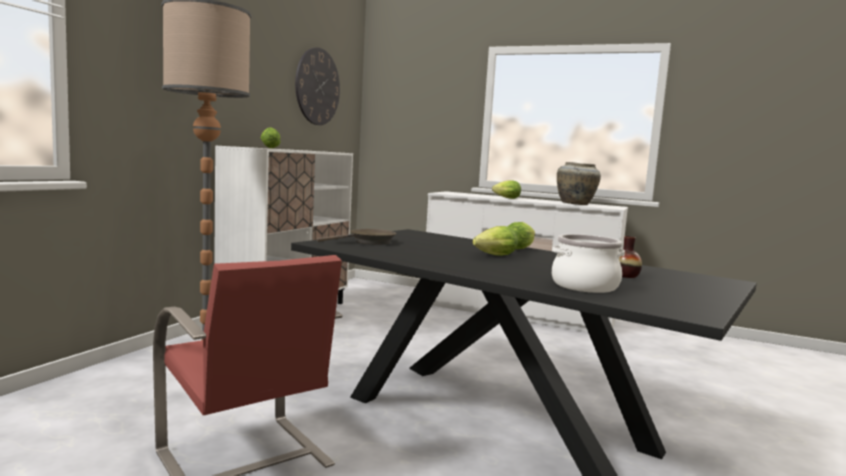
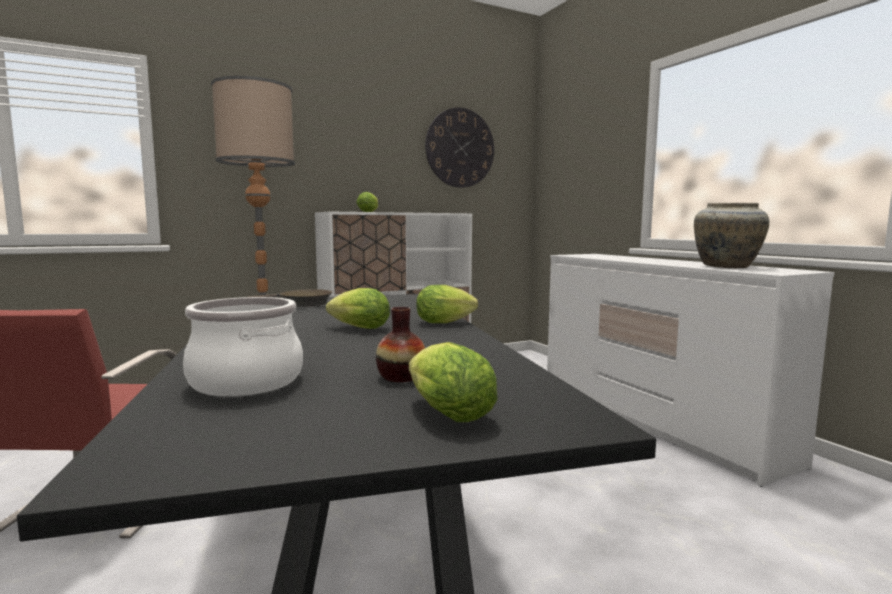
camera: 40 degrees right, 0 degrees up
(505, 198) = (635, 260): lettuce -> lettuce (444, 412)

